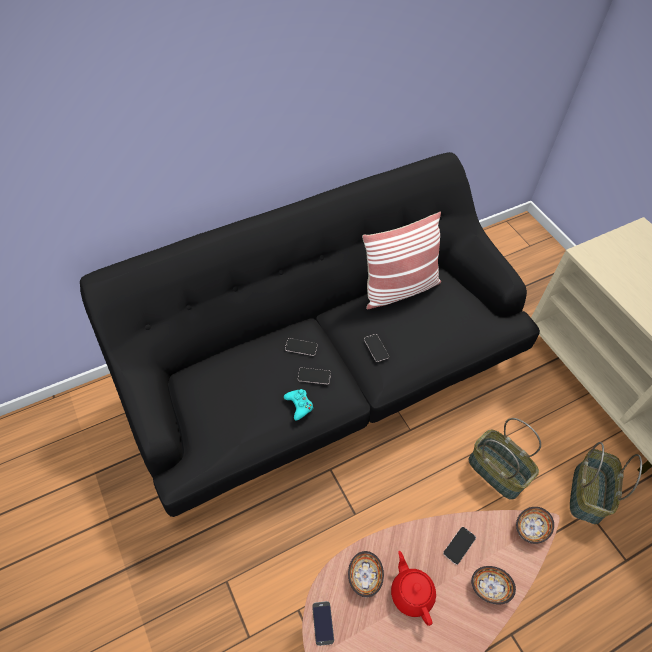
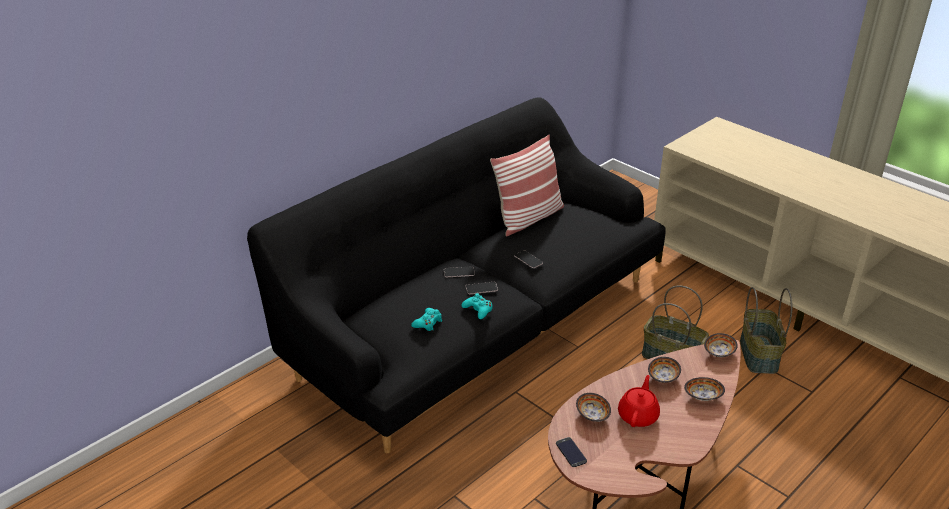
camera: 15 degrees left, 20 degrees down
(243, 410) = (428, 323): none -> turquoise game controller
(411, 593) = (638, 415): red teapot -> red teapot turned 60 degrees clockwise
(459, 545) = (664, 377): phone -> bowl

